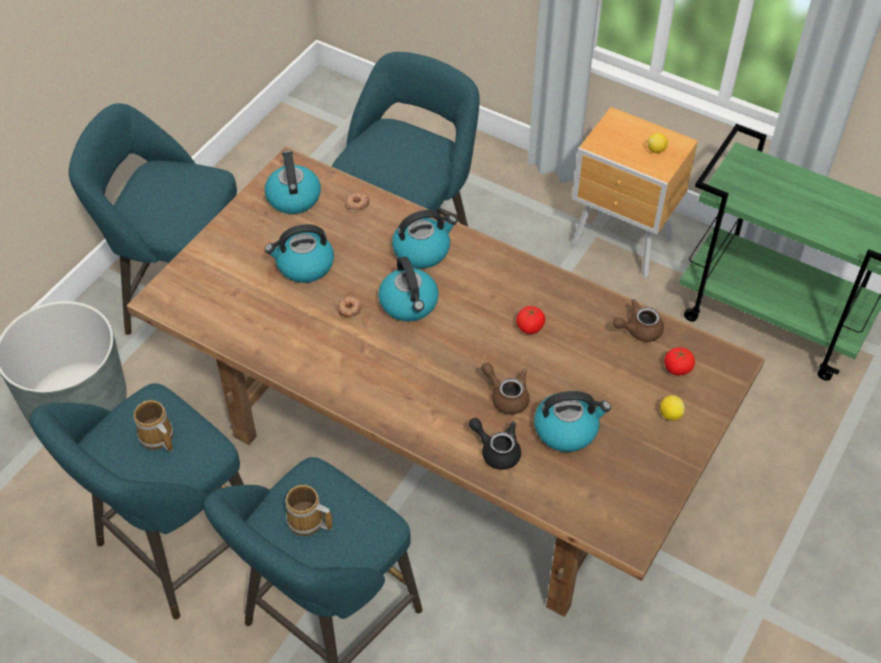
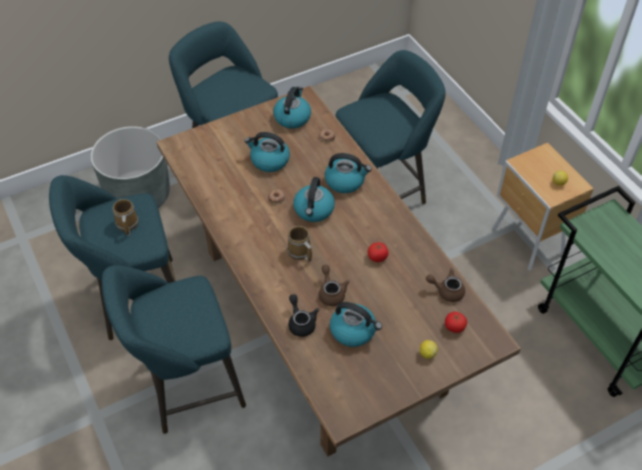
camera: 30 degrees right, 0 degrees up
(307, 522) = (171, 312): mug -> mug (299, 252)

